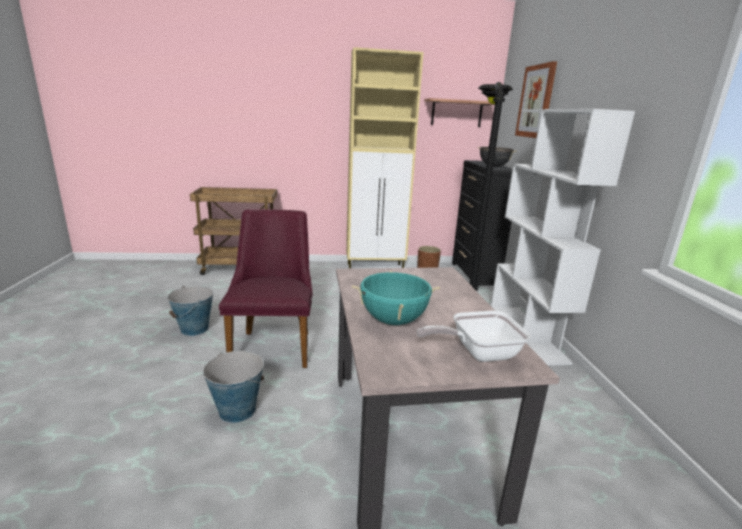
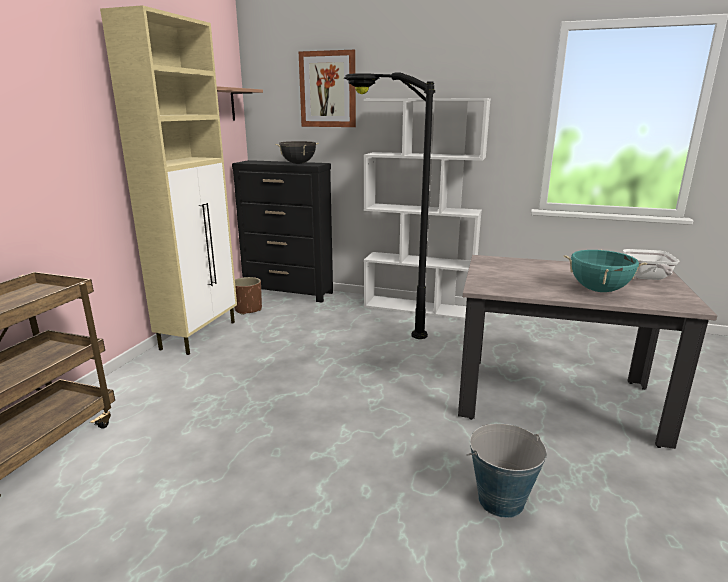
camera: 65 degrees left, 0 degrees up
(194, 329) = (254, 533): bucket -> none
(274, 344) = (358, 451): purple chair -> none

